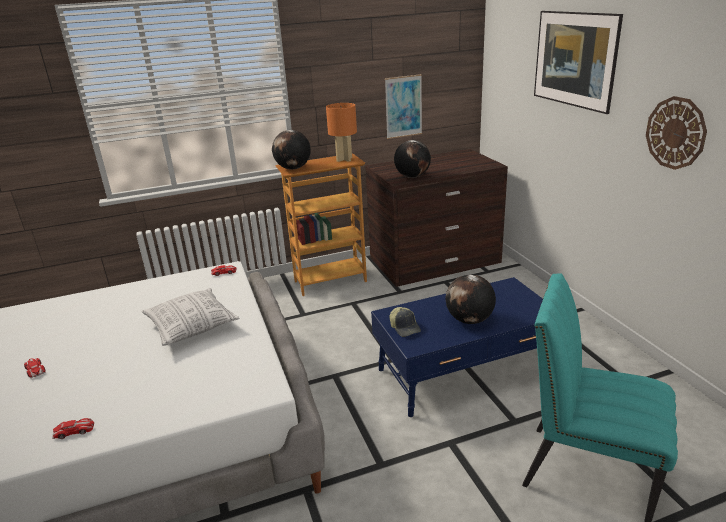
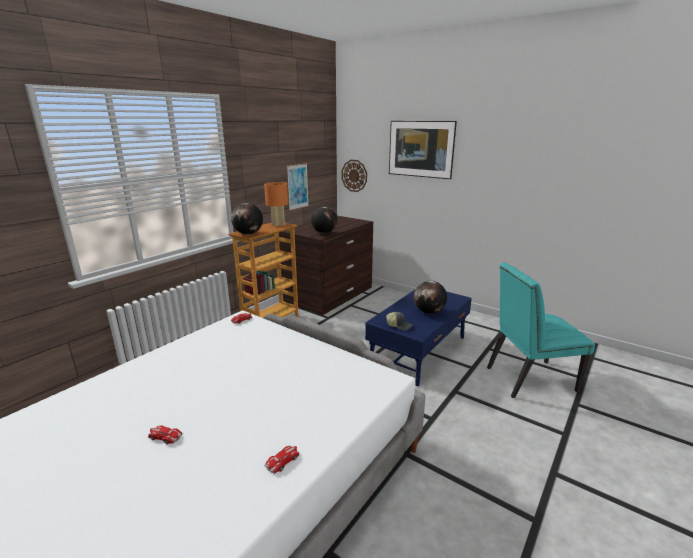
camera: 35 degrees left, 5 degrees down
(191, 326) = (271, 360): pillow -> none
(675, 133) = (500, 184): wall clock -> wall clock (354, 175)

